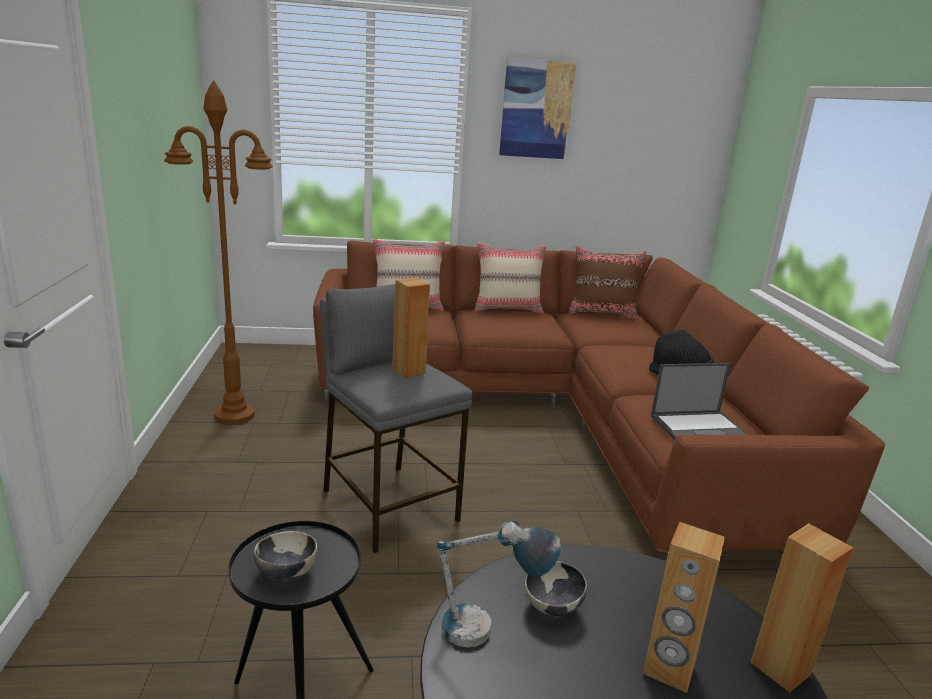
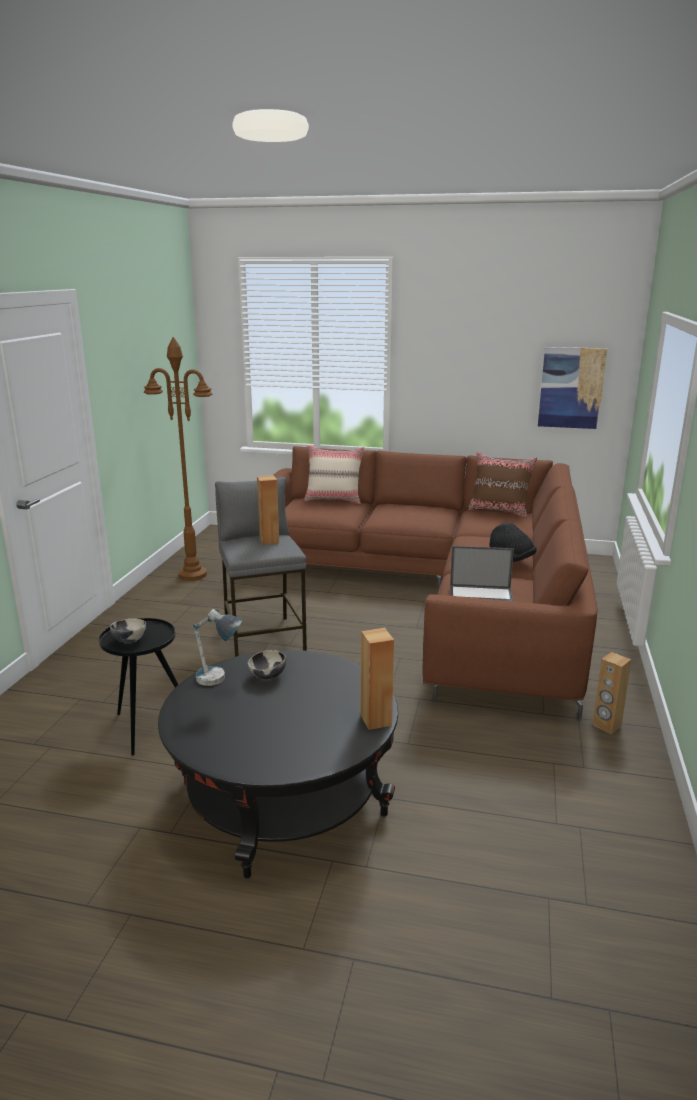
camera: 20 degrees right, 0 degrees up
(508, 309) = (417, 504): beige pillow -> none
(536, 109) = (451, 335): picture -> picture (571, 388)
(668, 670) = (307, 710): brown speaker -> brown speaker (606, 726)

